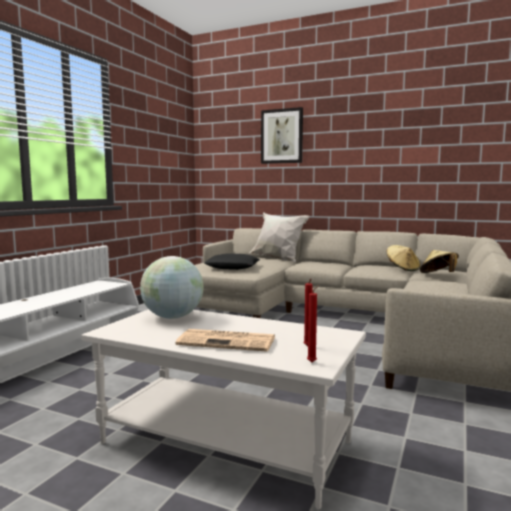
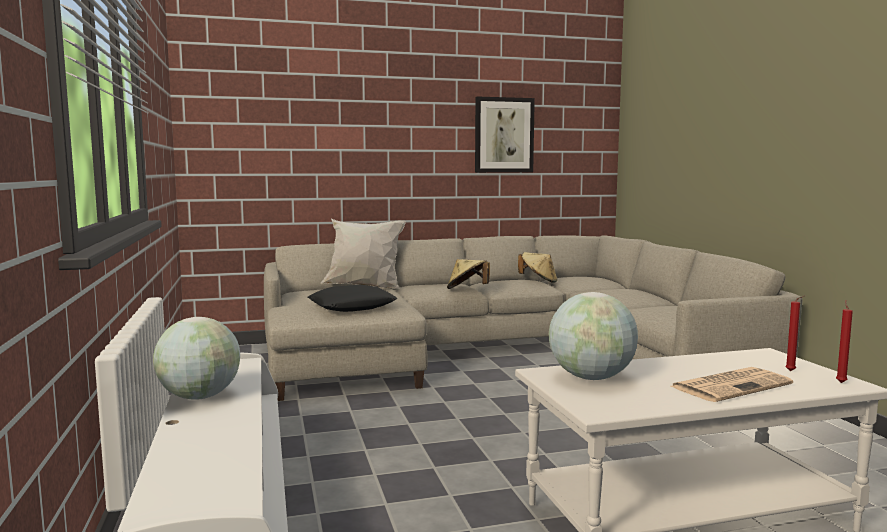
camera: 40 degrees left, 0 degrees up
(59, 293) = (200, 397): none -> globe
(282, 136) = (338, 103): picture -> picture (504, 135)
(438, 275) = (590, 283): beige hat -> beige hat (467, 289)

